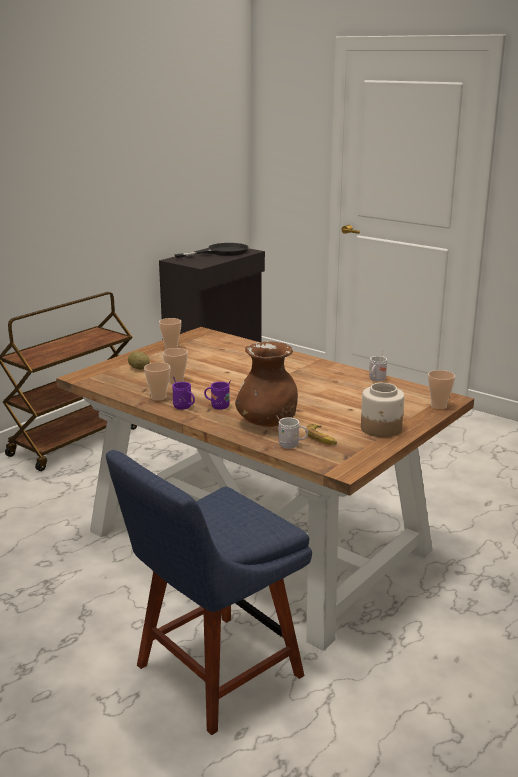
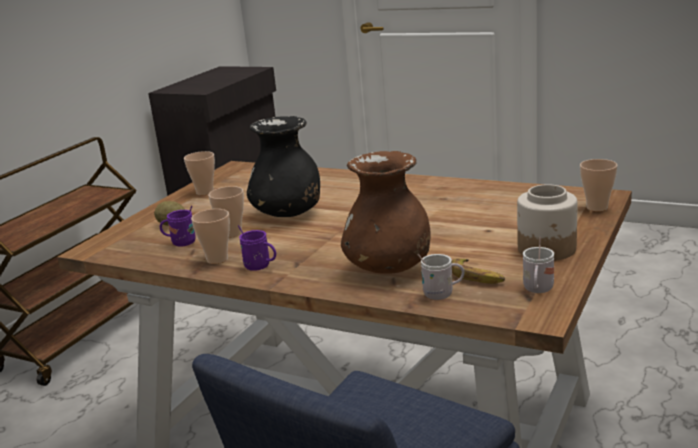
camera: 10 degrees left, 0 degrees up
(217, 406) = (306, 257): purple mug -> purple mug (180, 243)
(221, 252) = (221, 75): black frying pan -> none
(221, 374) = (288, 214): none -> black vase
(376, 380) = (494, 189): white mug -> white mug (537, 291)

